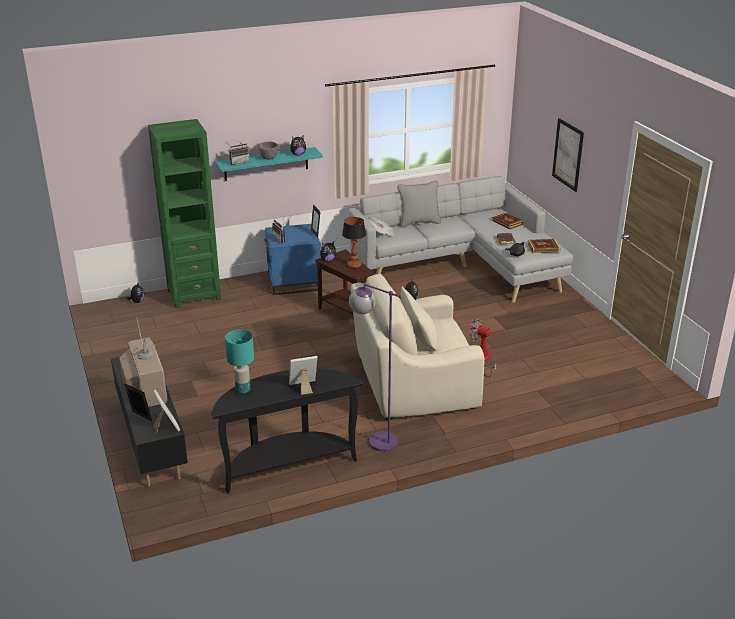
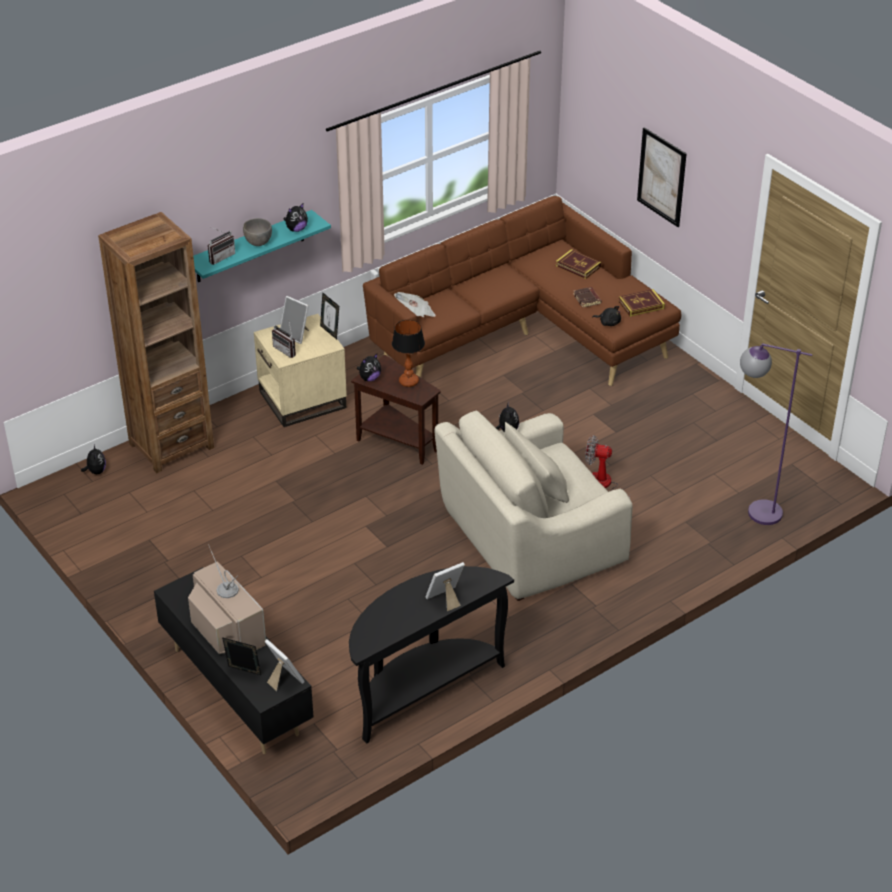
camera: 15 degrees left, 10 degrees up
(194, 295) = (171, 445): green bookcase -> brown bookcase
(242, 389) = (372, 617): turquoise table lamp -> none
(292, 232) = (296, 334): none -> picture frame
(294, 282) = (303, 400): blue side table -> beige side table
(374, 438) = (513, 630): purple floor lamp -> purple floor lamp (752, 510)
(418, 222) = (458, 285): grey pillow -> none
(465, 267) = (527, 335): grey sofa -> brown sofa

